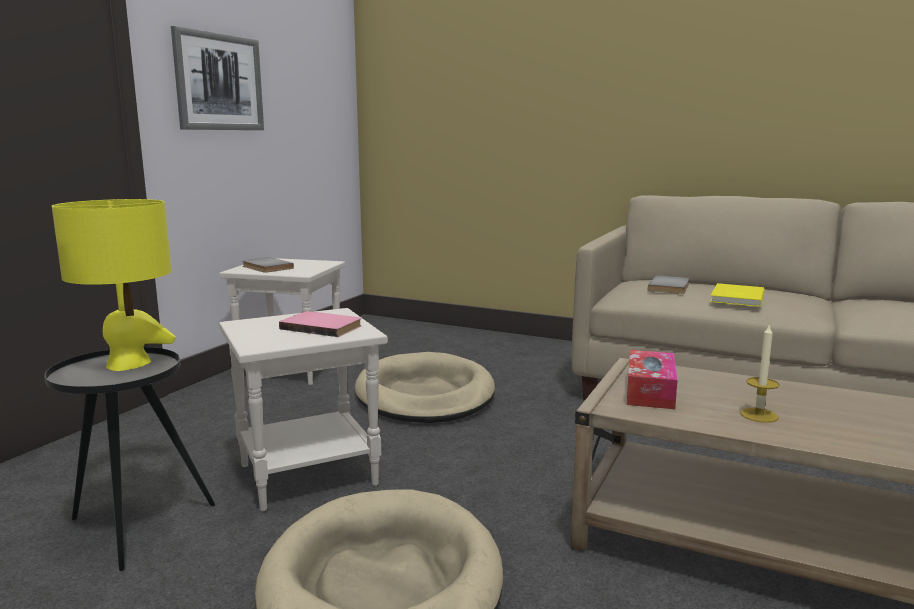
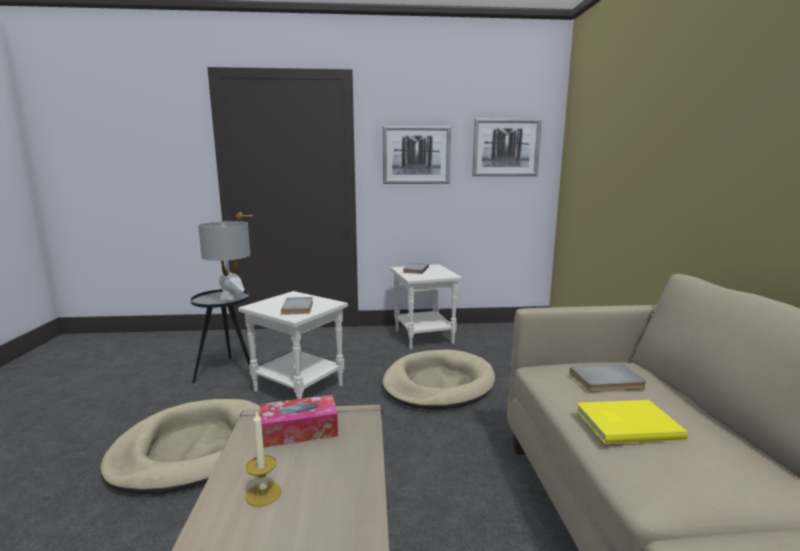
camera: 60 degrees right, 0 degrees up
(129, 364) = (230, 297): yellow table lamp -> grey table lamp
(311, 80) = (505, 148): none -> picture
(323, 327) = (299, 307): pink book -> grey book

